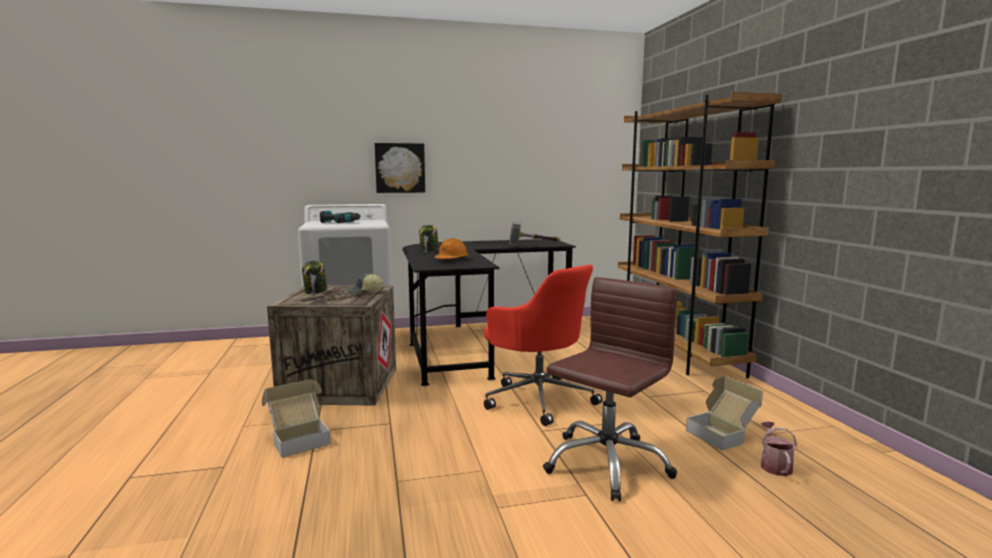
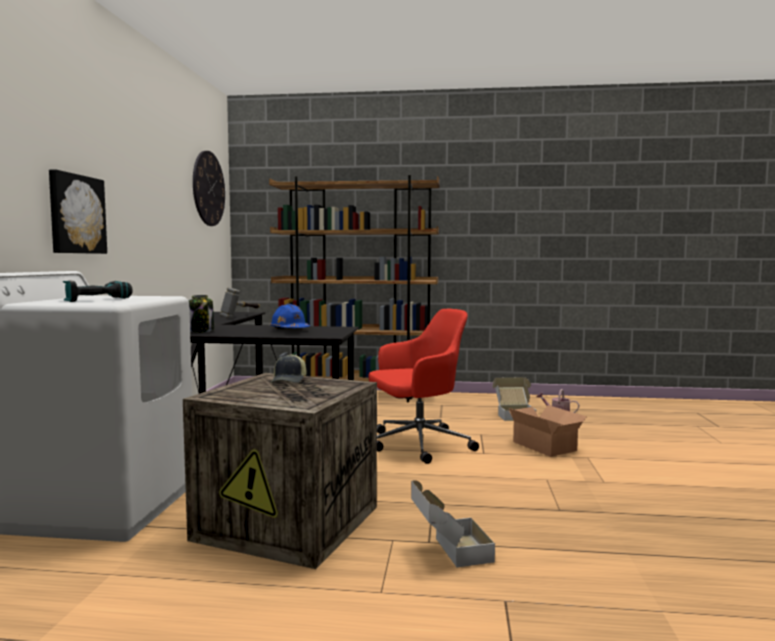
camera: 70 degrees left, 5 degrees down
(315, 291) = (249, 395): jar -> none
(451, 260) = (289, 330): orange hard hat -> blue hard hat
(591, 131) = (208, 188): none -> wall clock
(606, 463) = (545, 445): brown office chair -> cardboard box

